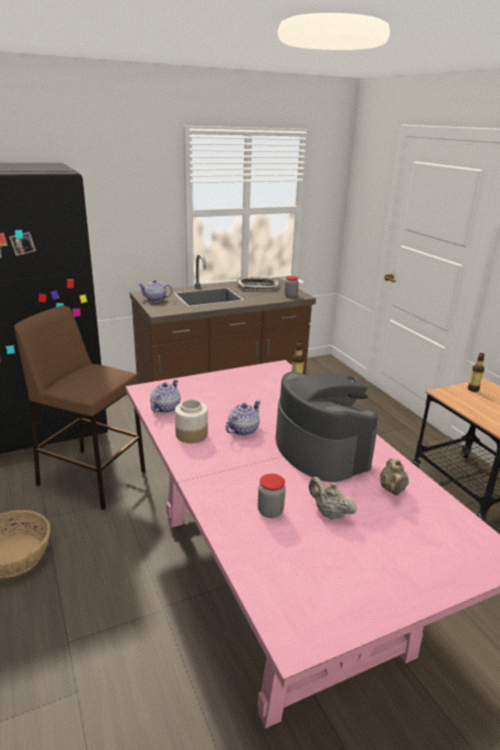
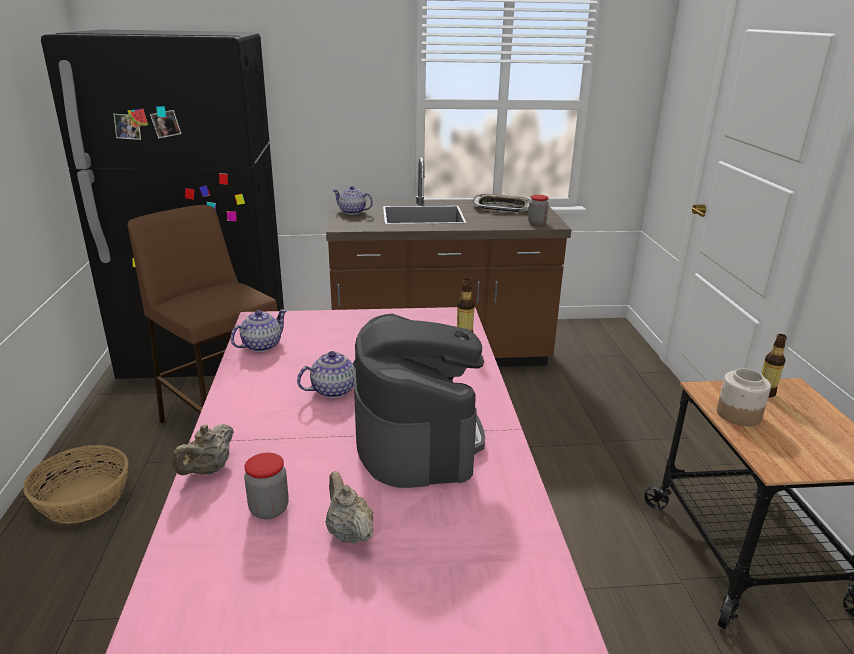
camera: 20 degrees right, 0 degrees up
(191, 435) = (262, 384): jar -> jar (738, 414)
(392, 490) = (475, 520): beige teapot -> beige teapot (208, 470)

